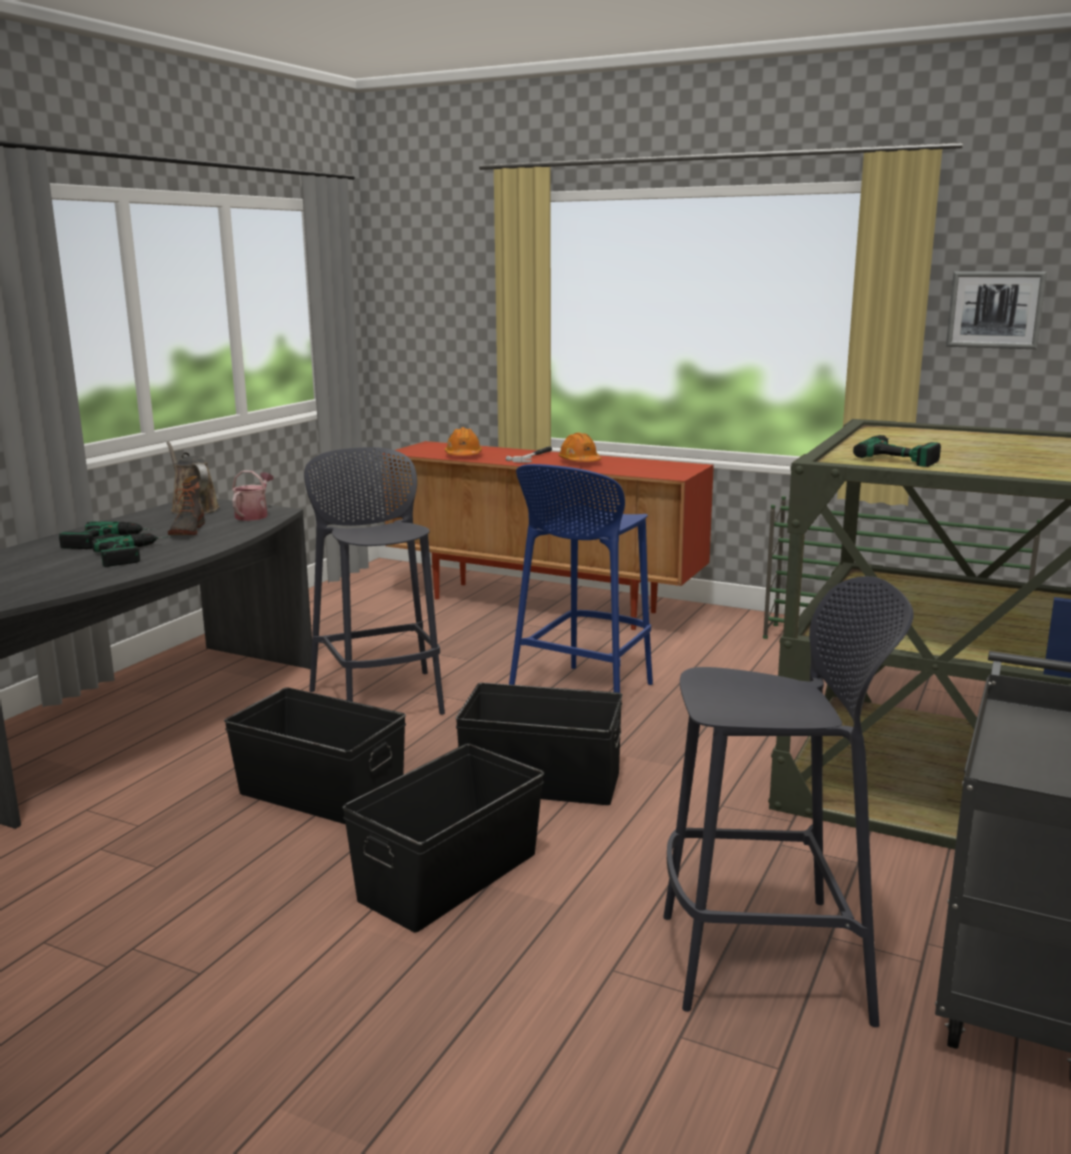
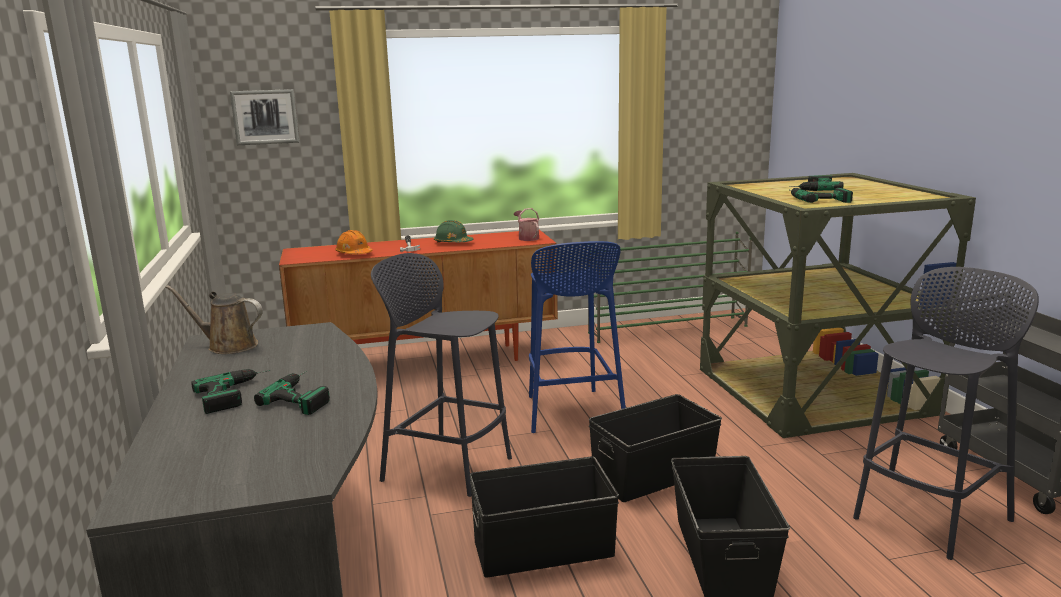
camera: 40 degrees left, 0 degrees up
(186, 530) = (285, 364): boot -> none
(254, 515) = (306, 337): watering can -> watering can (527, 238)
(579, 462) = (453, 243): orange hard hat -> green hard hat
(964, 445) = (811, 188): none -> power drill
(995, 310) = (693, 107): picture -> picture (265, 117)

